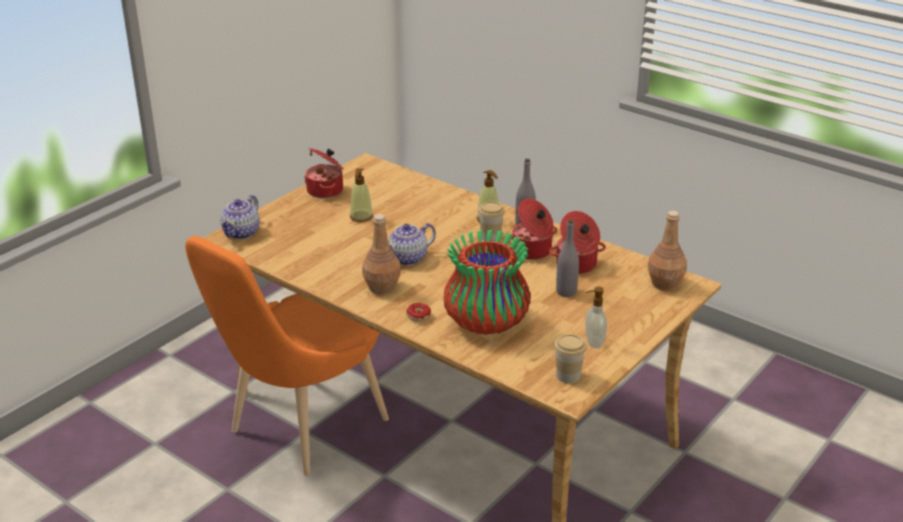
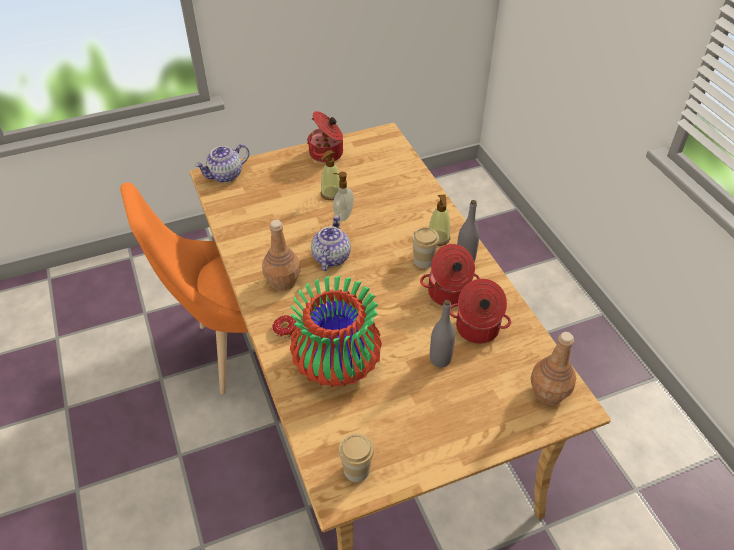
camera: 30 degrees right, 15 degrees up
(407, 258) = (330, 257): teapot -> teapot turned 105 degrees clockwise
(593, 342) = (415, 438): soap dispenser -> soap dispenser (343, 215)

